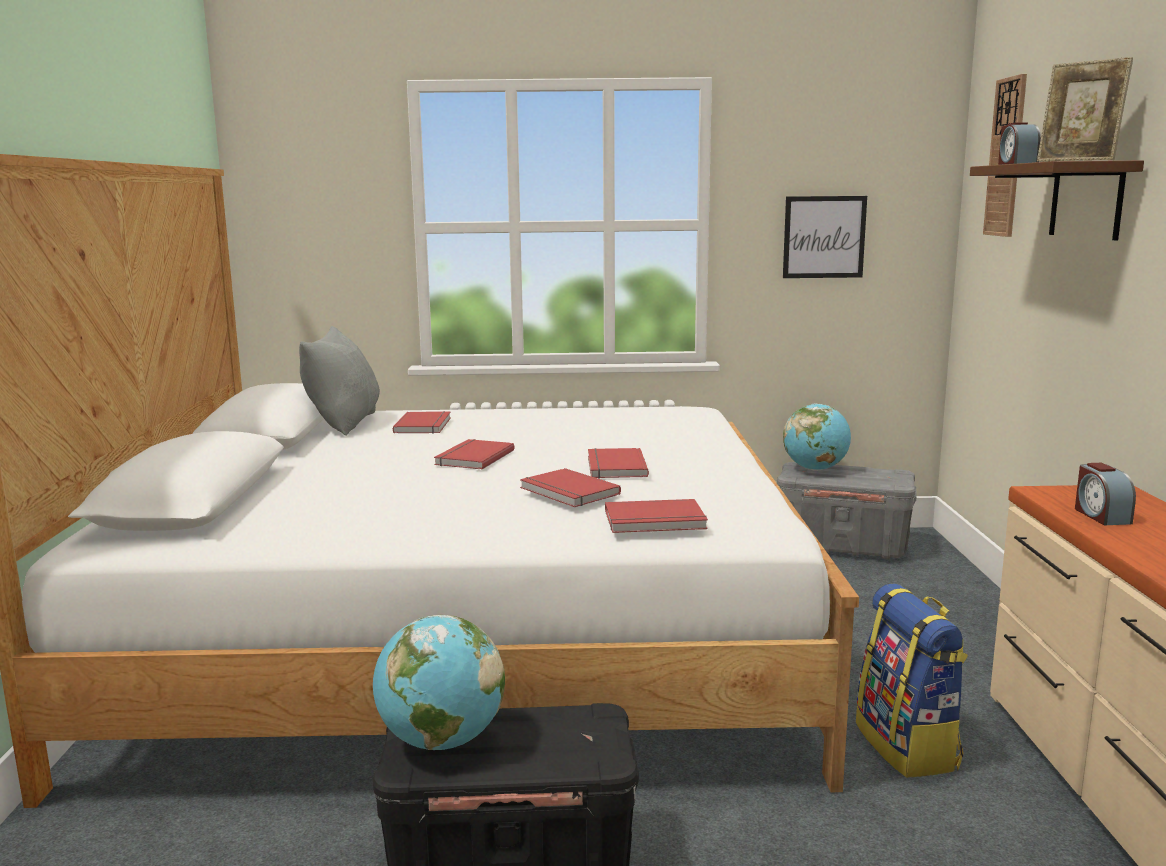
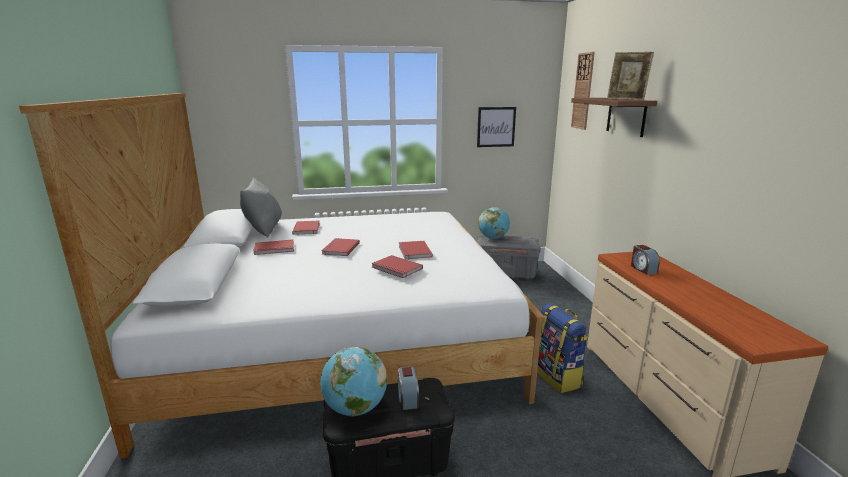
camera: 10 degrees left, 5 degrees up
(655, 521) = (445, 284): red book -> red book (274, 249)
(1016, 164) = (595, 98): alarm clock -> alarm clock (408, 398)

